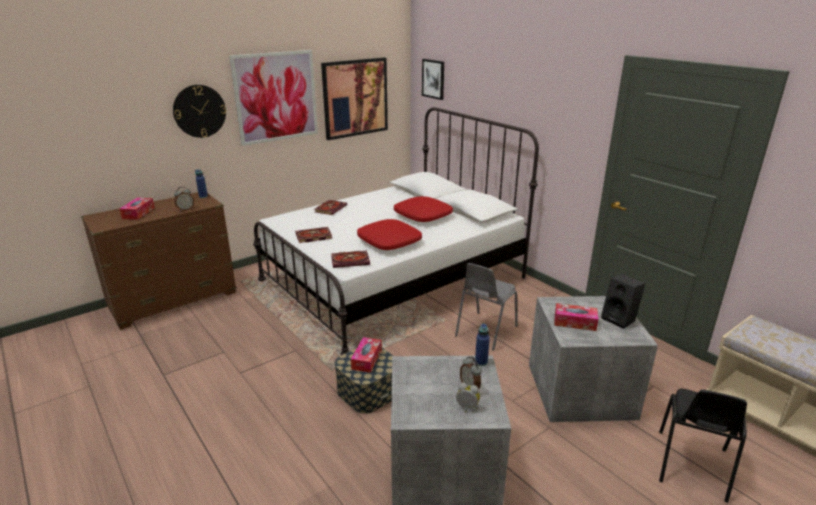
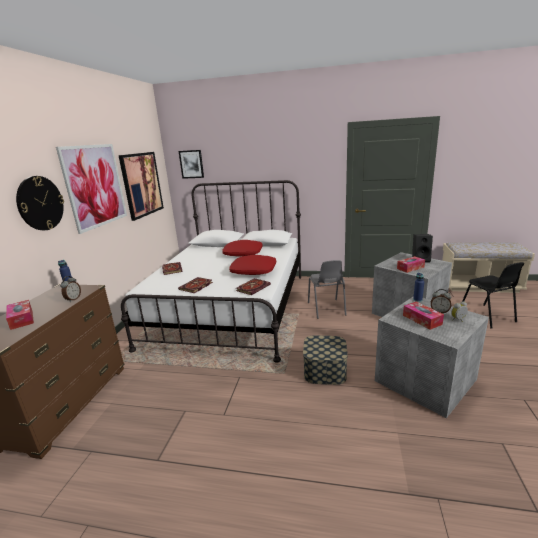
camera: 40 degrees left, 5 degrees down
(366, 359) = (321, 345): tissue box -> tissue box (422, 320)

